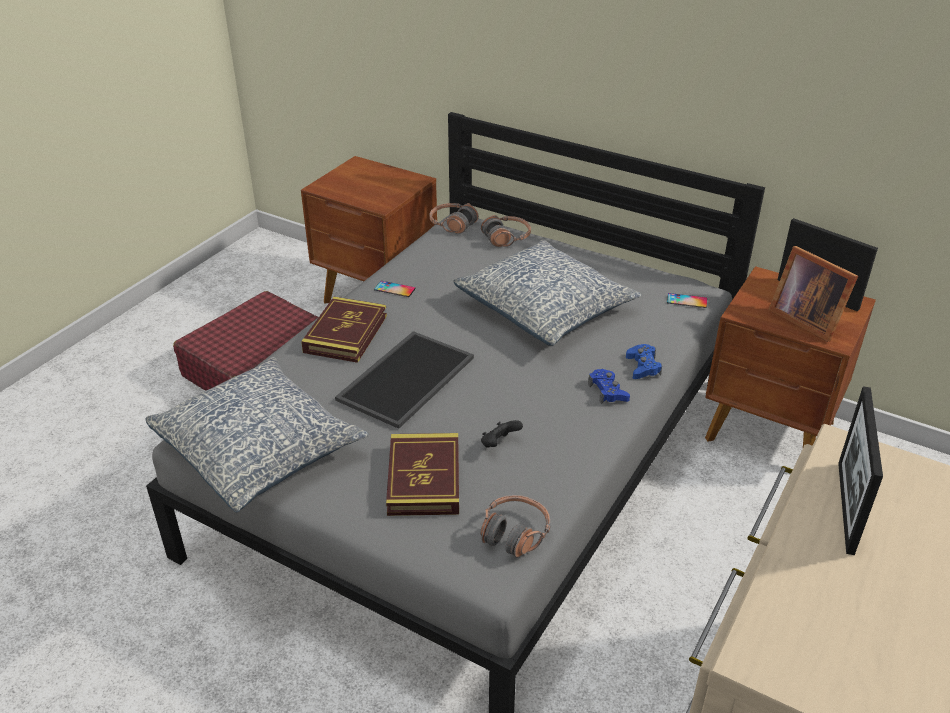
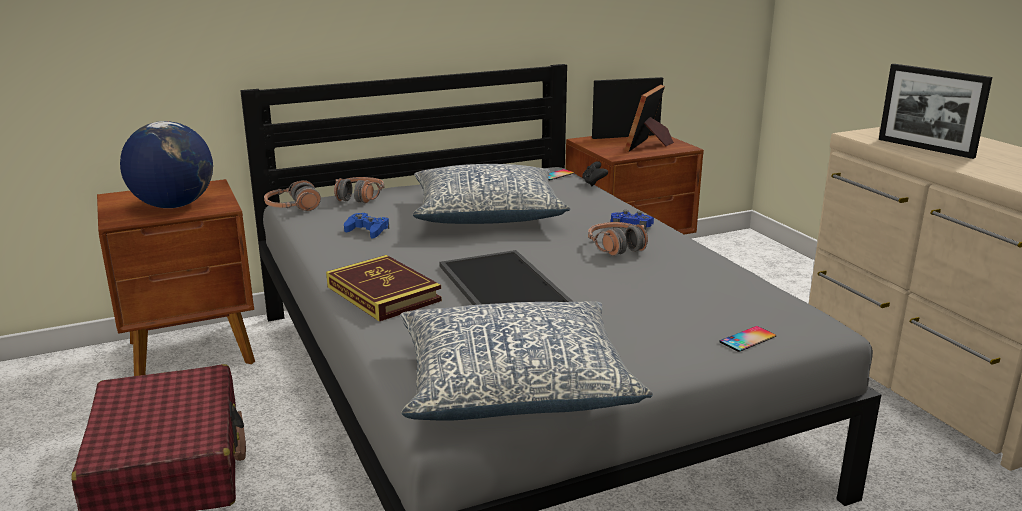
camera: 55 degrees left, 15 degrees down
(364, 189) = (173, 205): none -> globe
(394, 289) = (349, 255): phone -> phone (747, 339)
(424, 478) = (662, 319): book -> none
(499, 444) = (649, 279): black game controller -> black game controller (593, 183)
(514, 533) = (773, 304): headphones -> headphones (617, 247)
(643, 367) = (616, 209): blue game controller -> blue game controller (367, 231)
(805, 319) = (648, 146): picture frame -> picture frame turned 120 degrees clockwise

